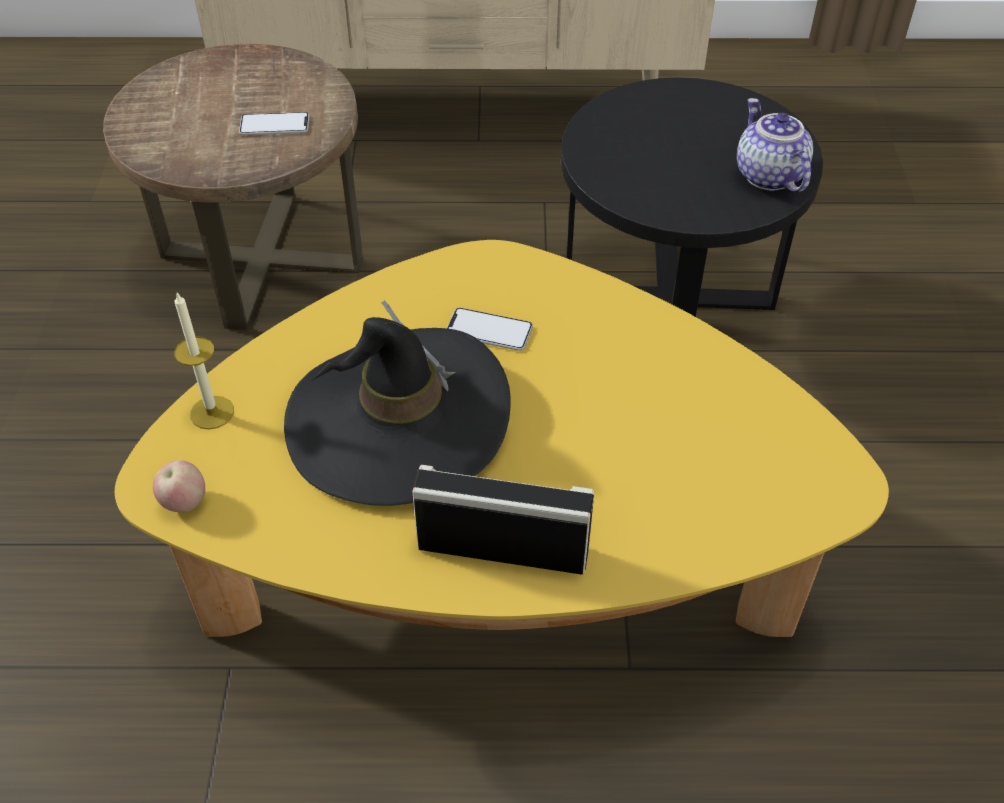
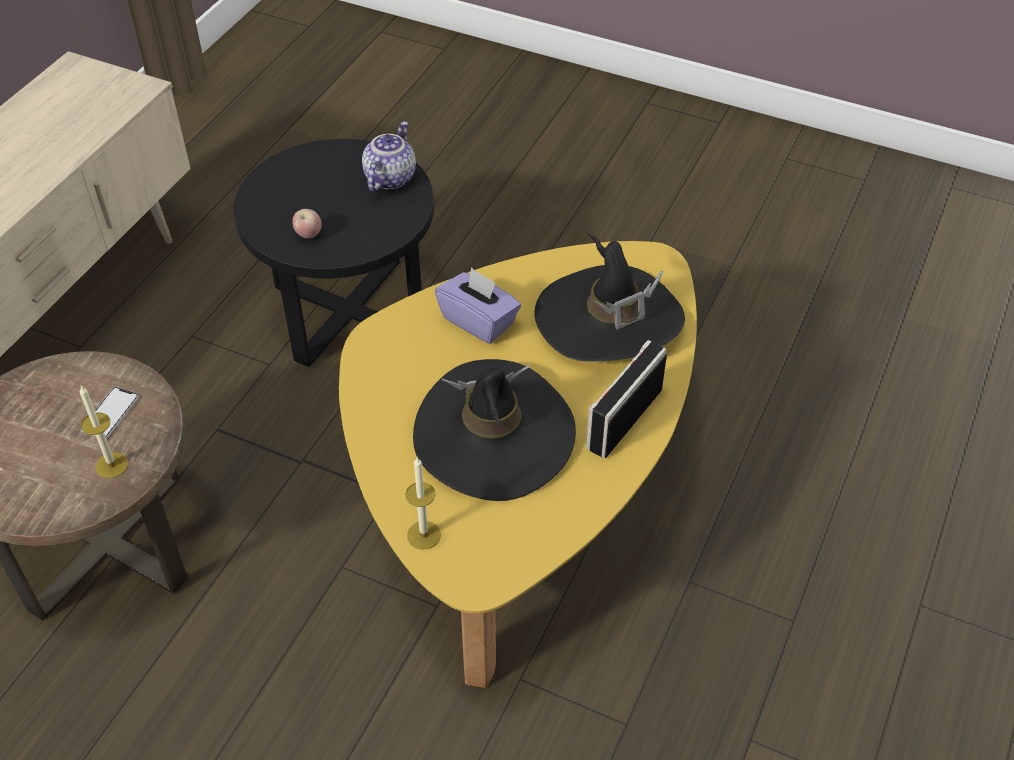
camera: 65 degrees left, 0 degrees up
(185, 502) = (499, 570): apple -> apple (308, 235)
(210, 152) = (111, 465): none -> candle
(489, 331) = (441, 363): phone -> none
(583, 339) = (479, 321): none -> purple tissue box
(681, 469) = (609, 319): none -> black hat
(767, 176) = (389, 177): teapot -> teapot turned 105 degrees clockwise

